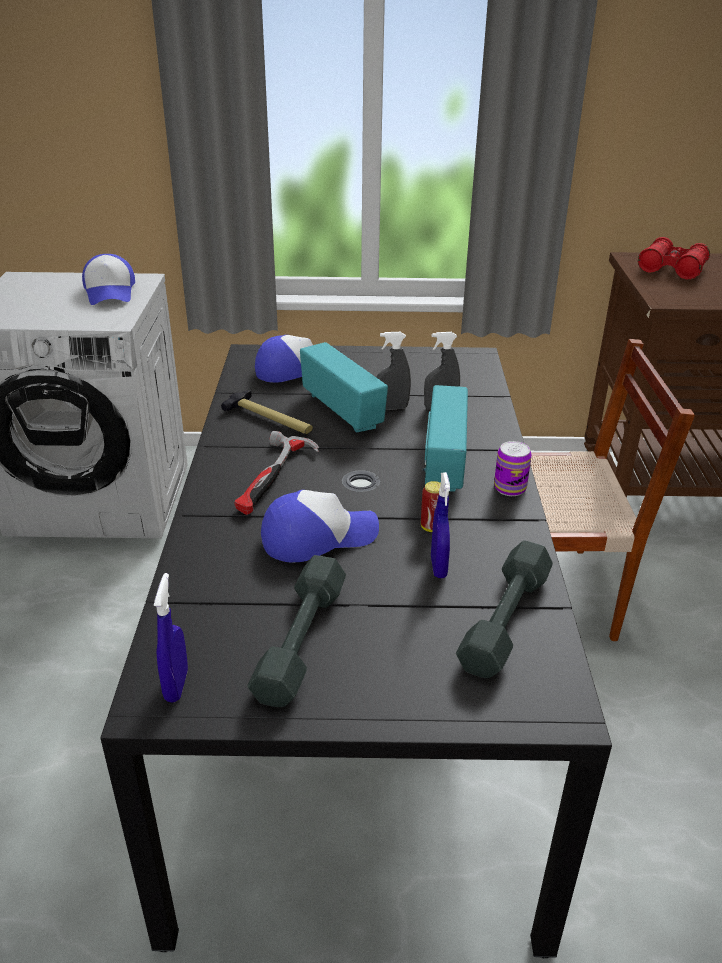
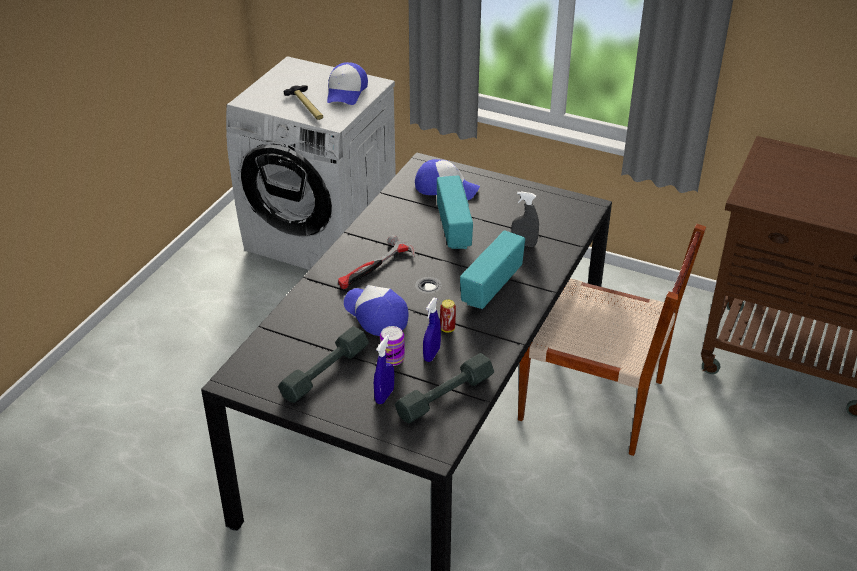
camera: 25 degrees right, 5 degrees up
(176, 685) = (249, 375): blue spray bottle -> blue spray bottle (384, 396)
(270, 420) = (401, 224): hammer -> hammer (307, 106)
(318, 536) = (375, 315): cap -> cap turned 135 degrees counterclockwise
(391, 408) = (489, 235): grey spray bottle -> none
(510, 488) = (520, 317): can -> can (392, 358)
(672, 269) = (790, 166): red binoculars -> none

